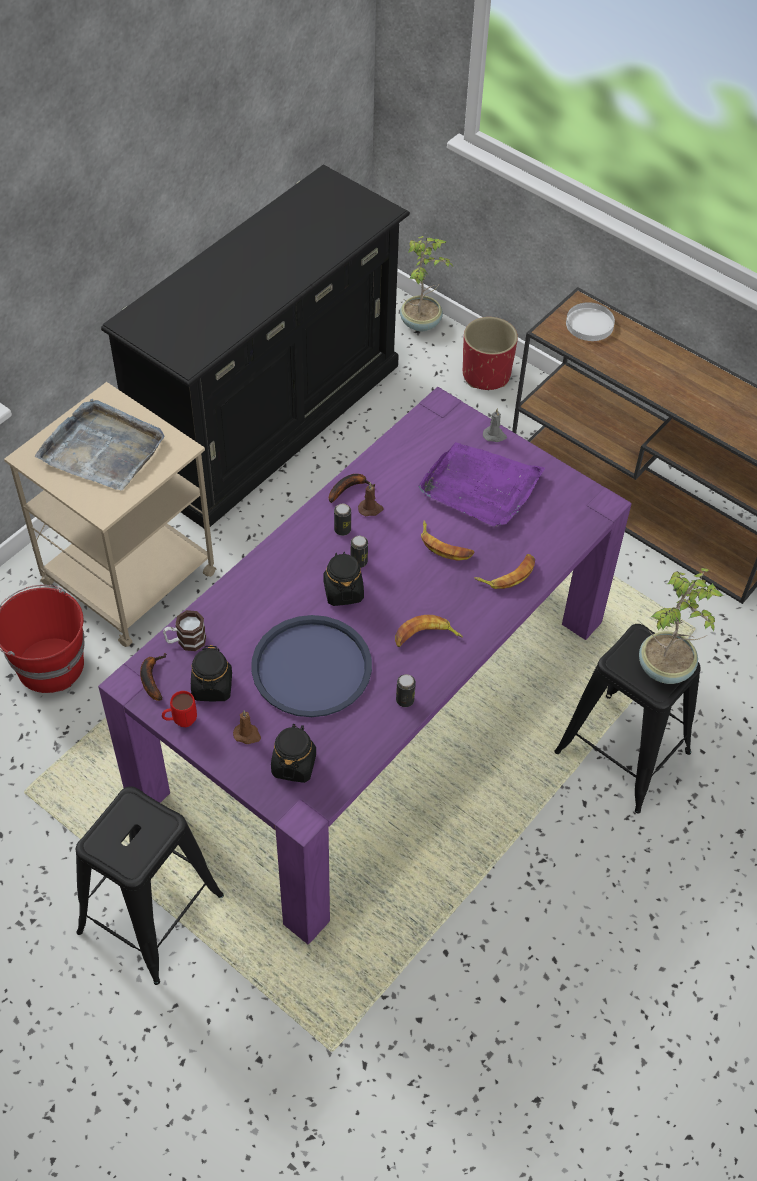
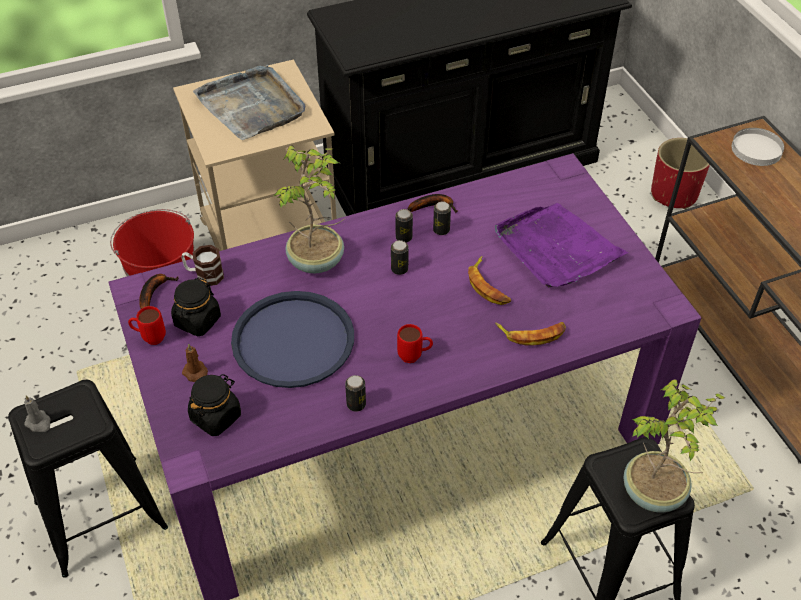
camera: 30 degrees right, 5 degrees down
(343, 591) = (367, 288): black jar -> none
(370, 509) = (441, 230): brown candle -> can
(421, 322) = (639, 135): potted plant -> potted plant (317, 261)
(425, 637) = (414, 357): banana -> red mug
(494, 435) = (600, 211): grey candle -> grey candle (39, 423)

